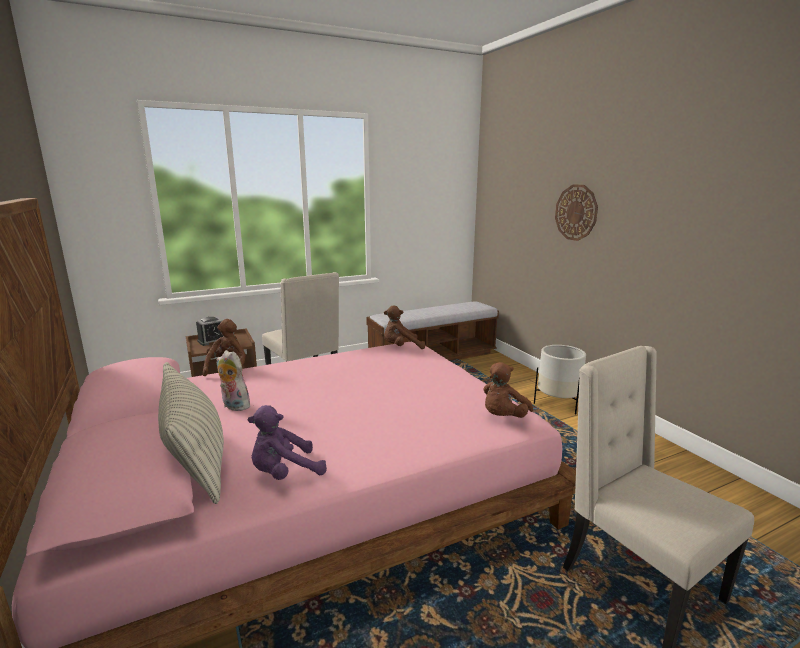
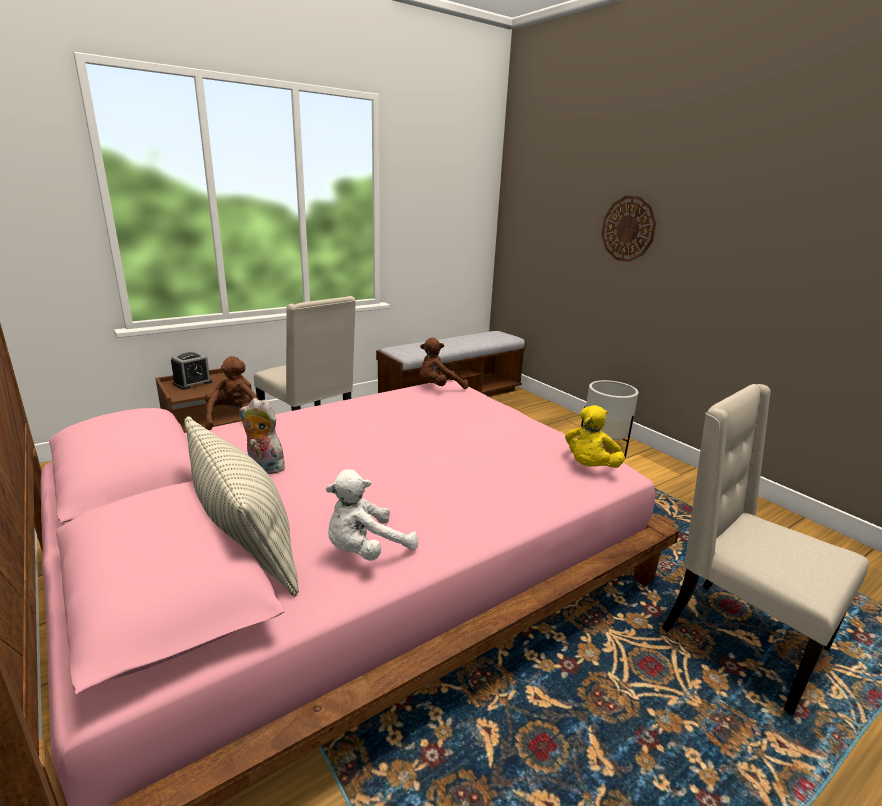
camera: 10 degrees left, 5 degrees up
(284, 473) = (366, 550): purple plush toy -> white plush toy
(503, 417) = (589, 467): brown plush toy -> yellow plush toy

